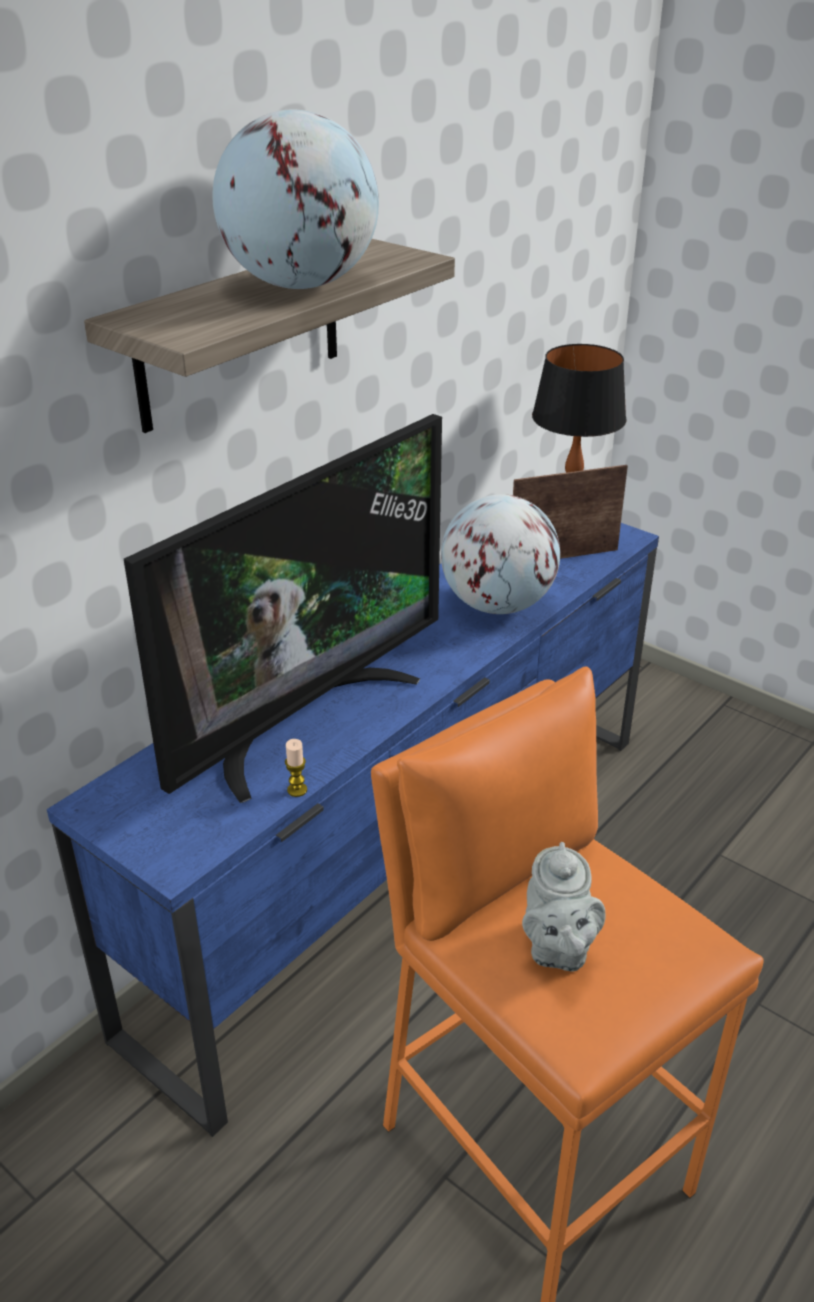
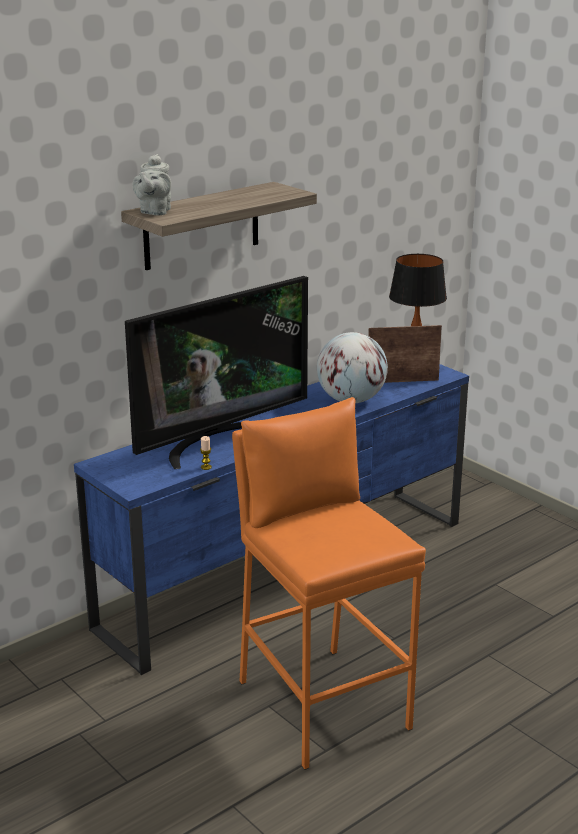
camera: 10 degrees right, 10 degrees down
(301, 285) = (230, 202): globe -> none
(556, 949) = (317, 533): grey teapot -> grey teapot (154, 212)

